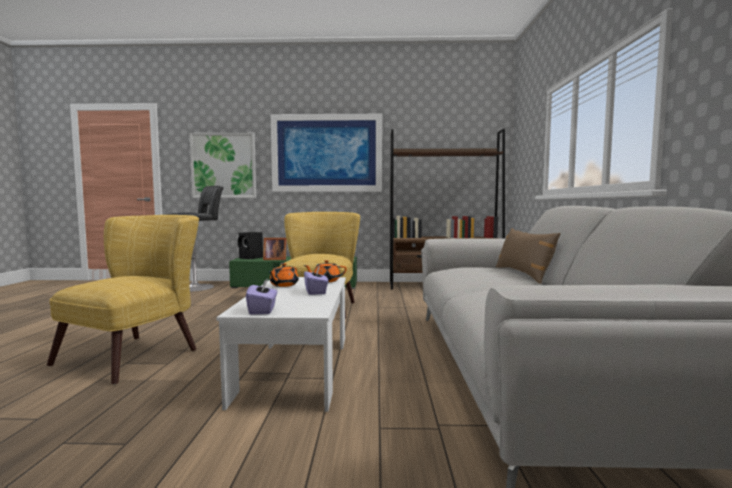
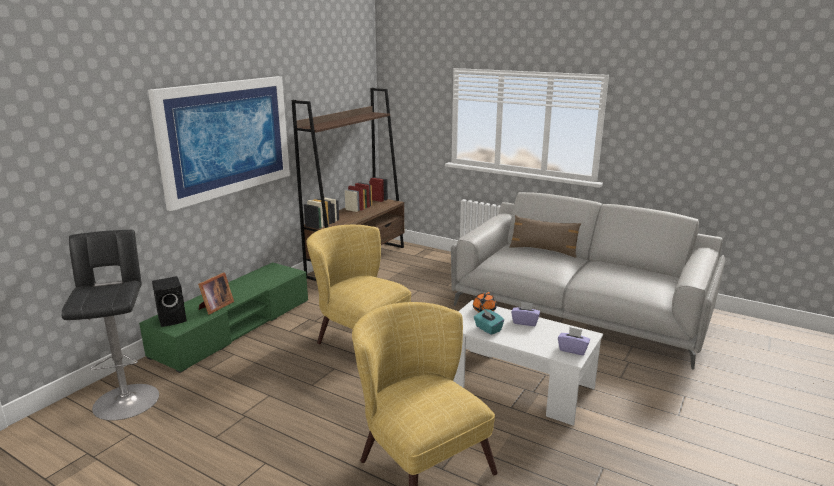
camera: 60 degrees left, 15 degrees up
(223, 165) = (83, 188): picture -> none
(283, 285) = (488, 329): orange teapot -> turquoise tissue box

